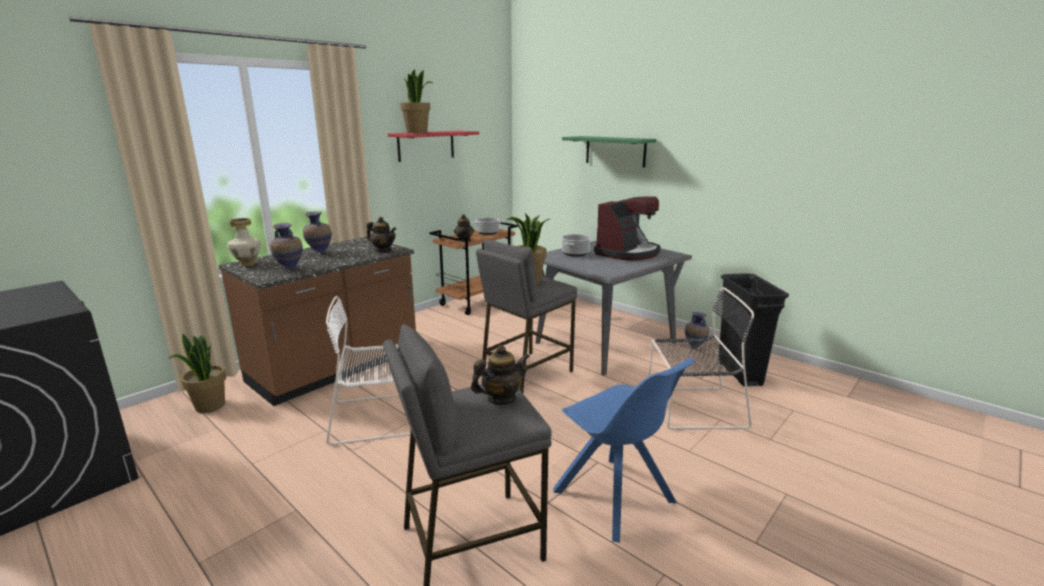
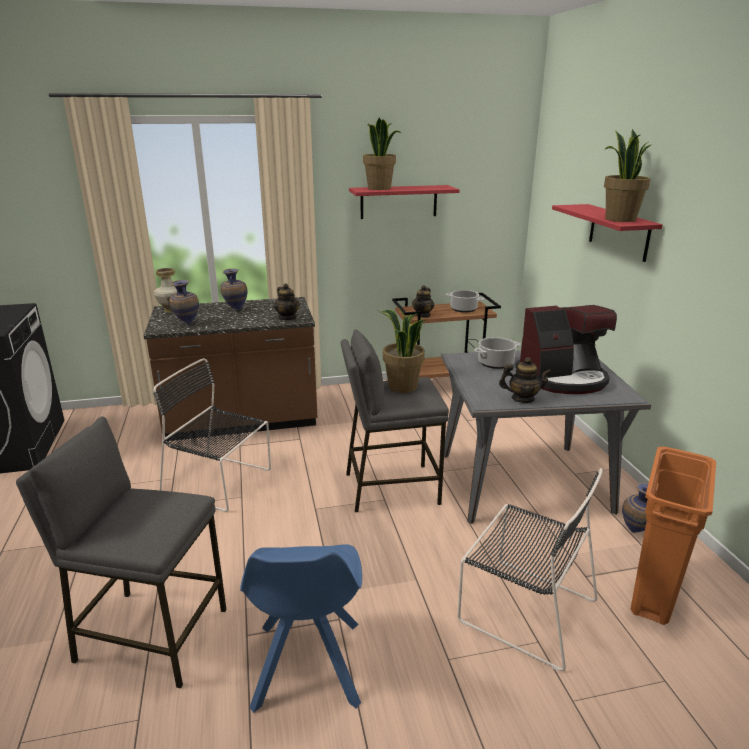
camera: 35 degrees right, 5 degrees up
(209, 406) = (131, 425): potted plant -> potted plant (619, 219)
(378, 417) = (220, 482): white chair -> black chair
(501, 398) = (165, 515): teapot -> teapot (522, 399)
(615, 151) = (619, 232): green shelf -> red shelf
(740, 373) = (653, 594): black trash can -> orange trash can

